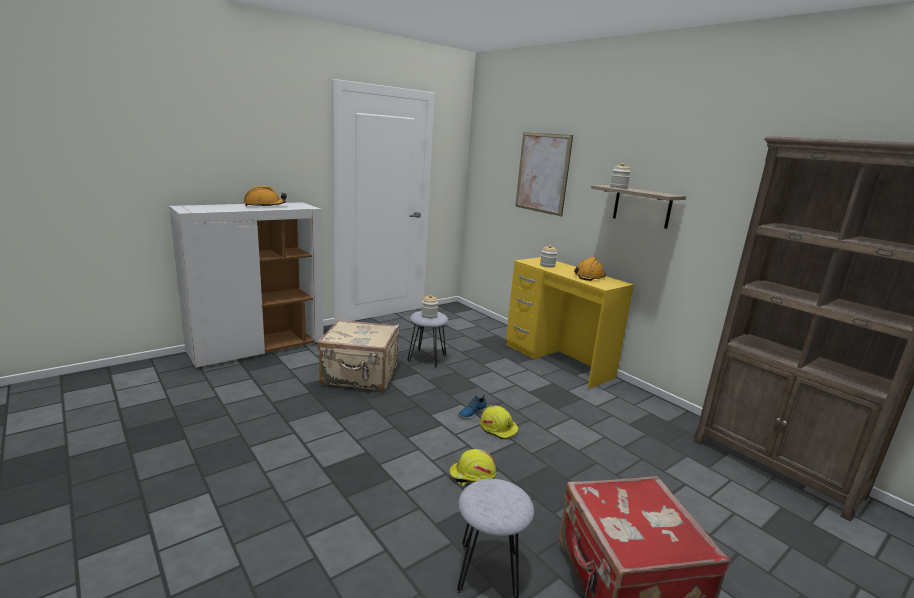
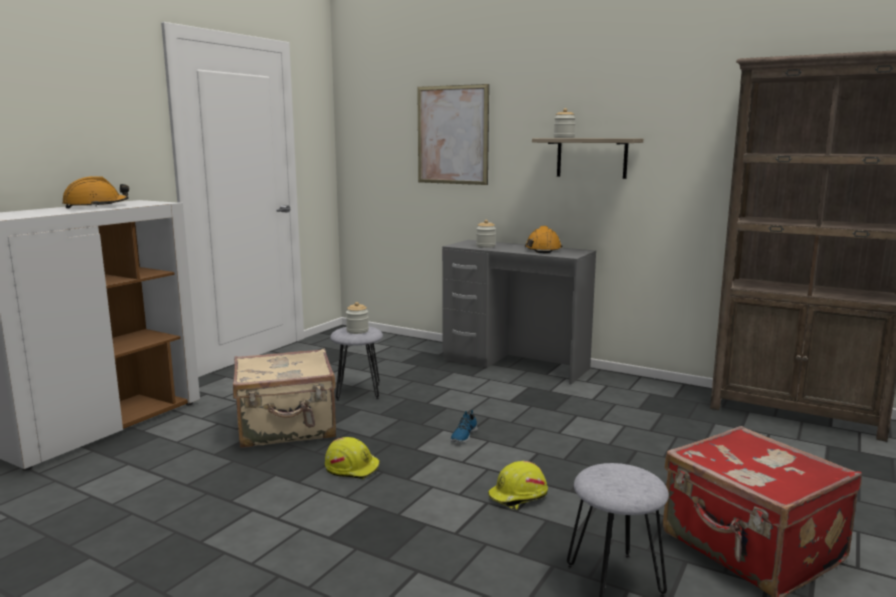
camera: 20 degrees left, 5 degrees down
(498, 428) = (507, 444): yellow hard hat -> yellow hard hat (352, 467)
(558, 360) = (515, 364): yellow desk -> grey desk

